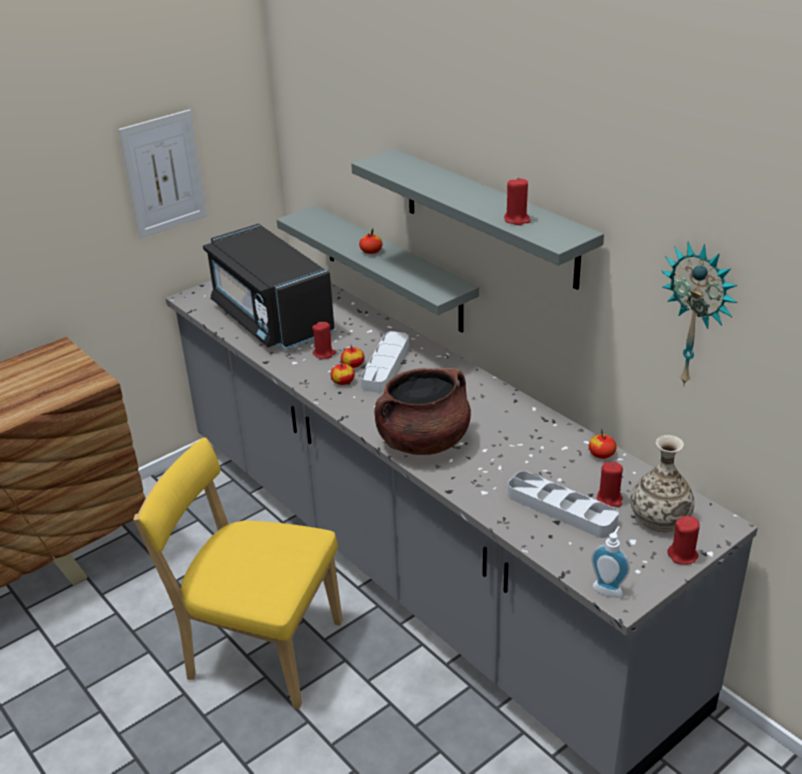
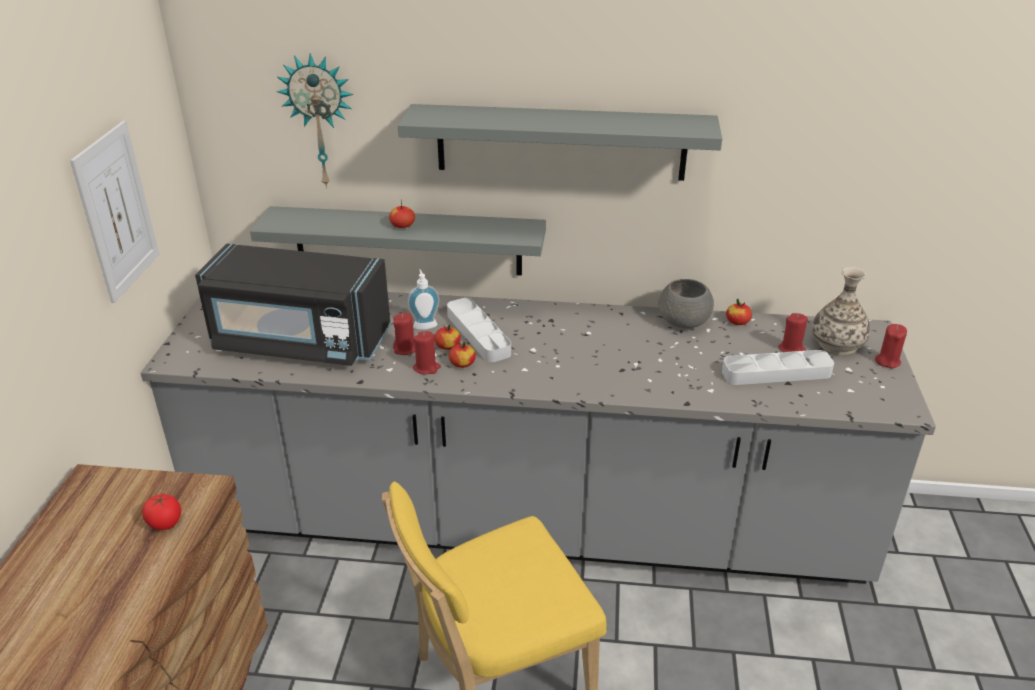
camera: 45 degrees left, 0 degrees up
(57, 390) = (165, 523): none -> tomato
(423, 442) = (607, 377): brown cooking pot -> none
(517, 219) = (639, 125): red candle -> red candle (426, 368)
(554, 432) = (683, 322): none -> grey bowl
(608, 588) = (887, 408): soap dispenser -> soap dispenser (424, 324)
(698, 315) = (826, 160): wall clock -> wall clock (320, 121)

